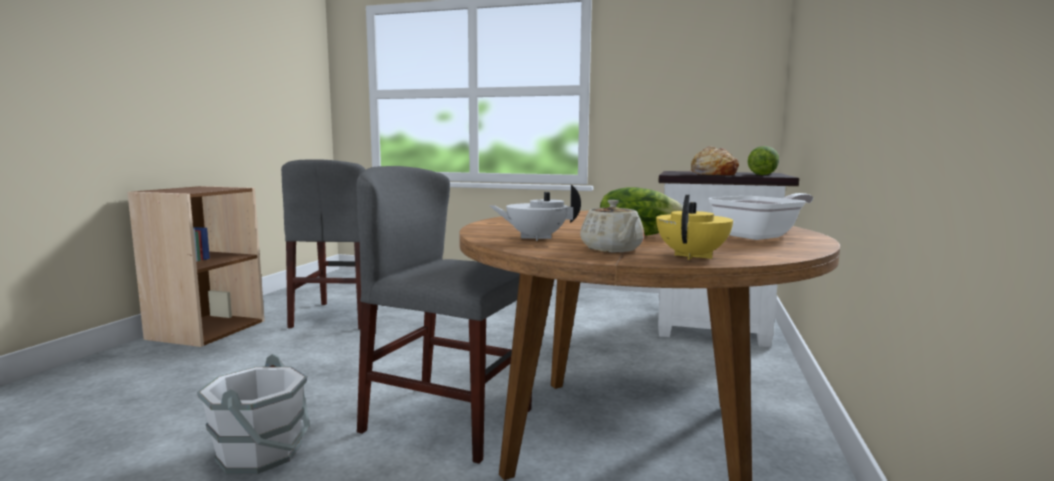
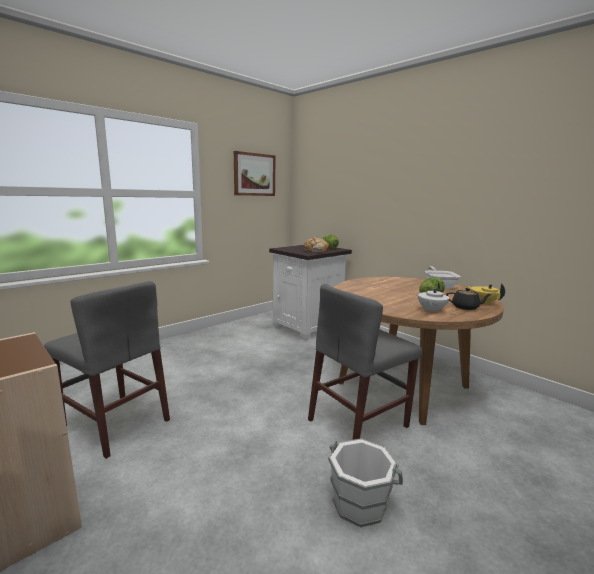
camera: 60 degrees left, 5 degrees up
(612, 249) = (465, 307): beige teapot -> black teapot
(692, 53) = (254, 174): none -> picture

